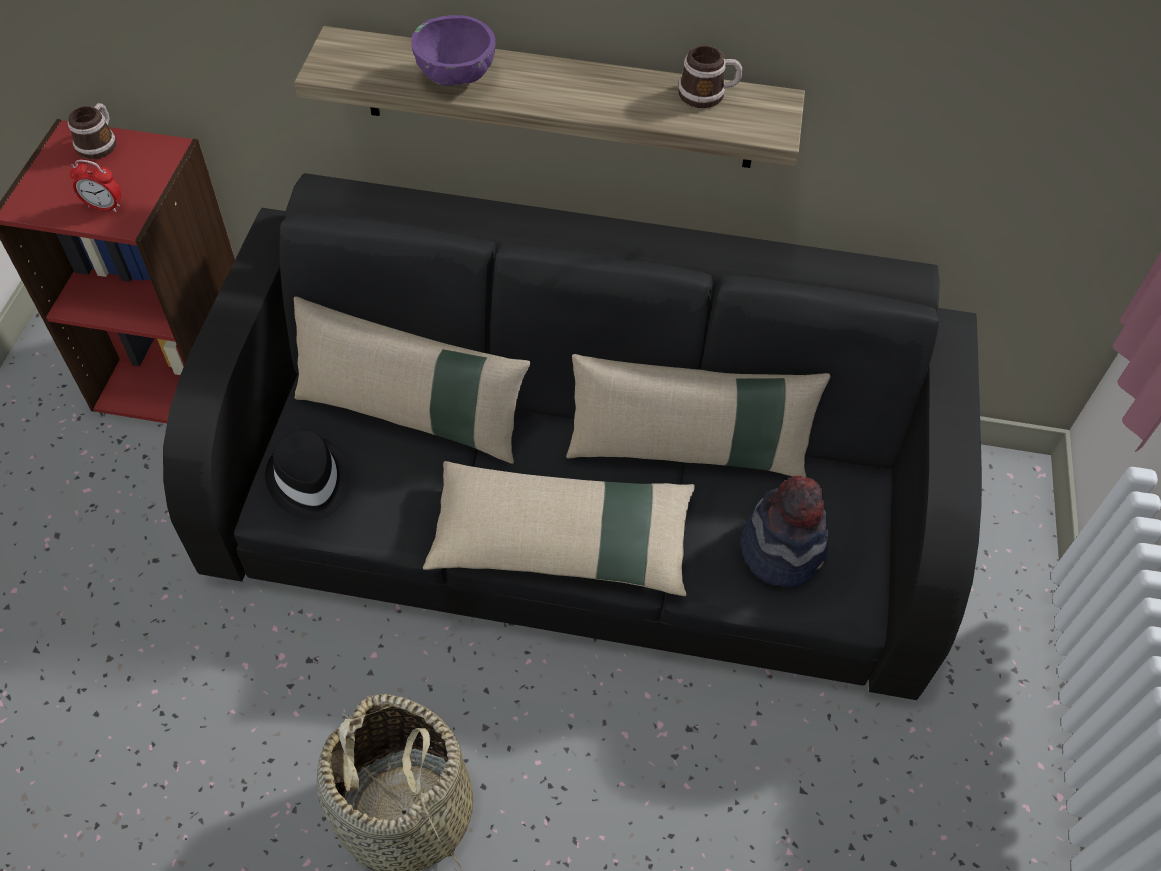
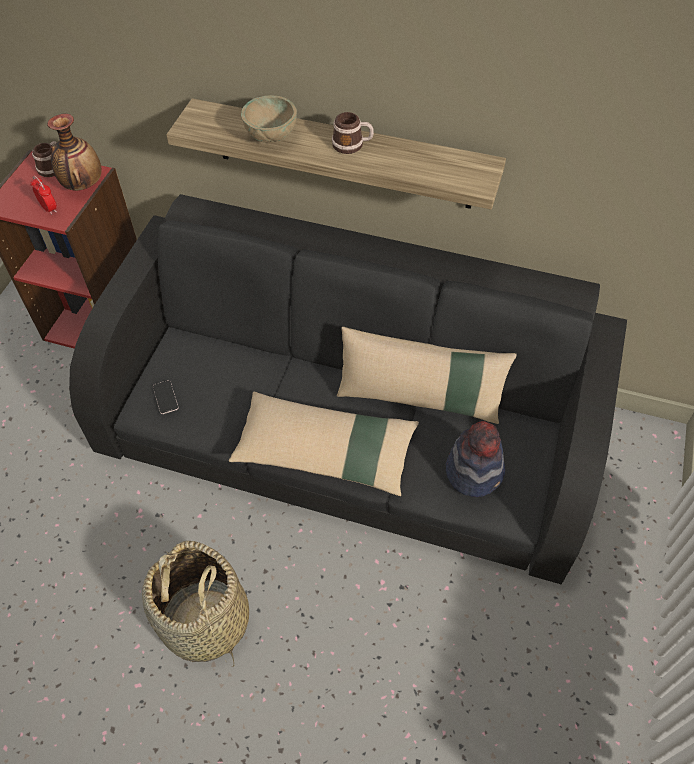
camera: 10 degrees right, 0 degrees up
(104, 206) = (49, 208): alarm clock -> alarm clock turned 150 degrees counterclockwise
(151, 168) = (82, 185): none -> vase
(308, 481) = (165, 397): black hat -> phone
(412, 416) = (239, 360): beige pillow -> none
(456, 77) = (272, 136): purple bowl -> beige bowl
(708, 94) = (438, 157): mug -> mug (352, 145)

